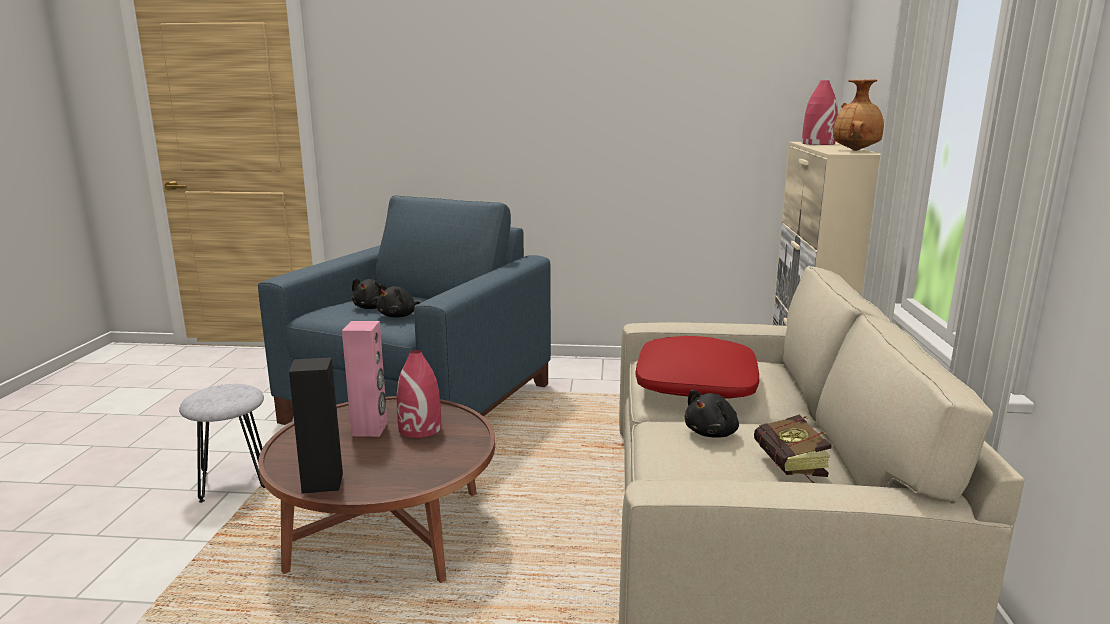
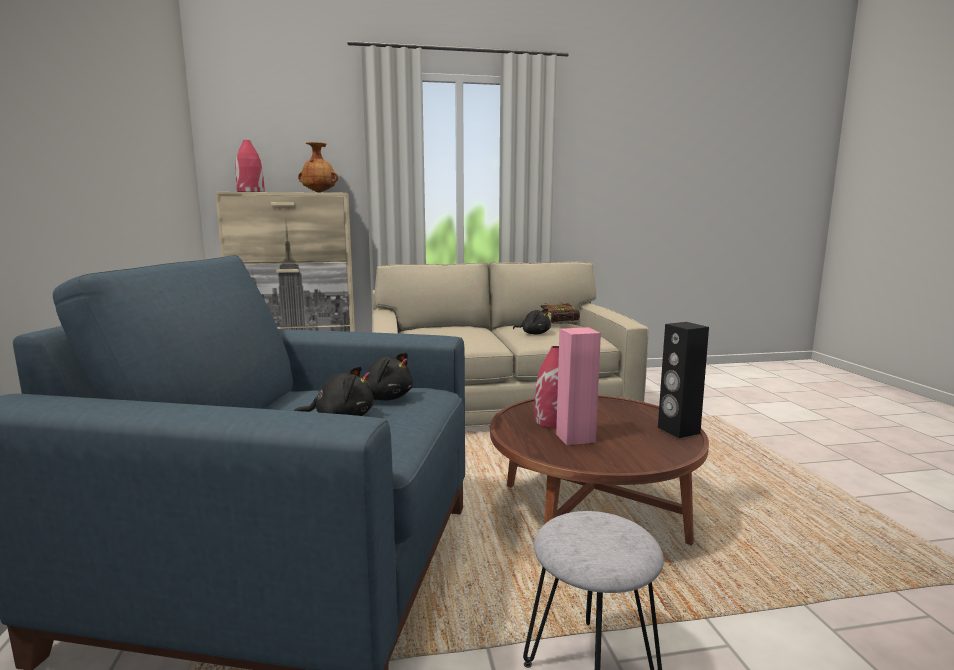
camera: 105 degrees left, 5 degrees down
(696, 384) = (464, 336): red pillow -> none

